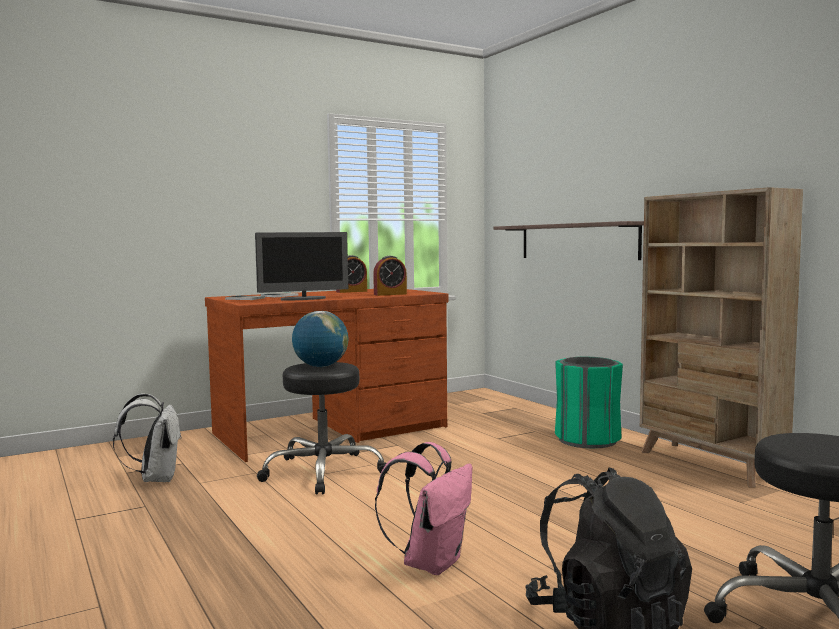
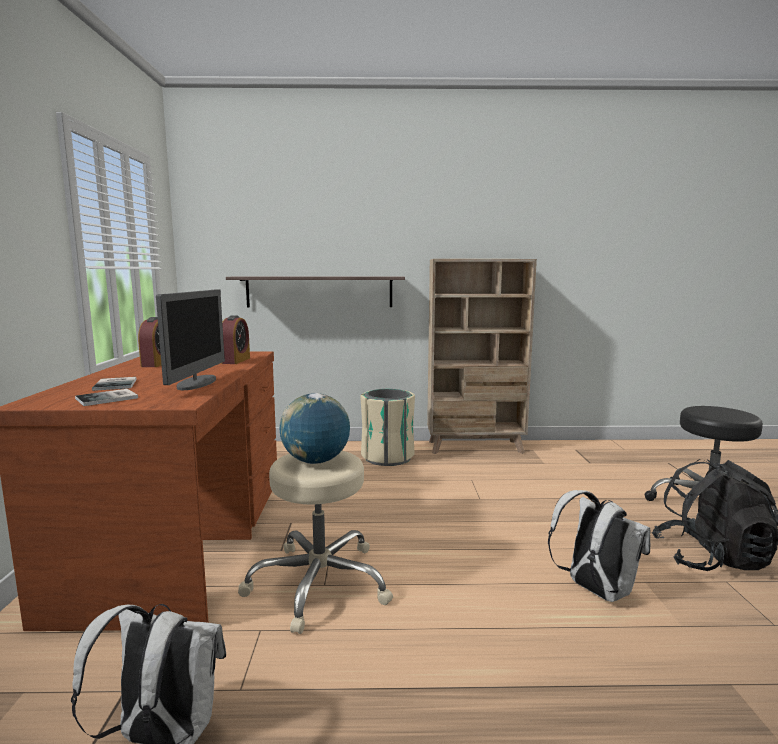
camera: 60 degrees left, 5 degrees up
(323, 472) = (318, 583): black stool -> beige stool
(431, 562) = (595, 590): pink backpack -> white backpack
(587, 440) = (387, 457): green trash can -> beige trash can

